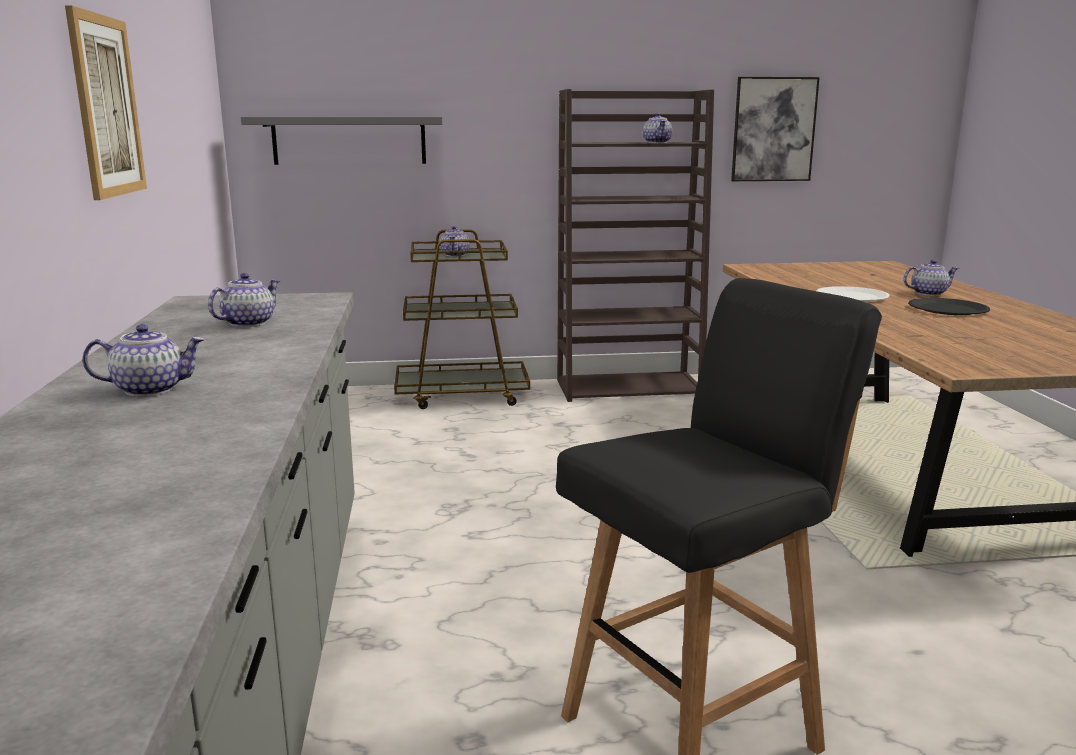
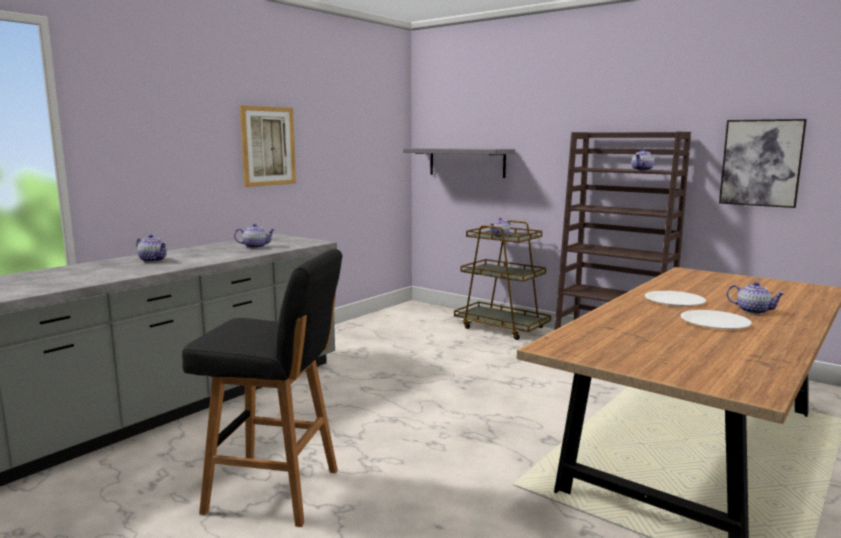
camera: 45 degrees right, 5 degrees down
(947, 309) = (714, 322): black plate -> white plate

